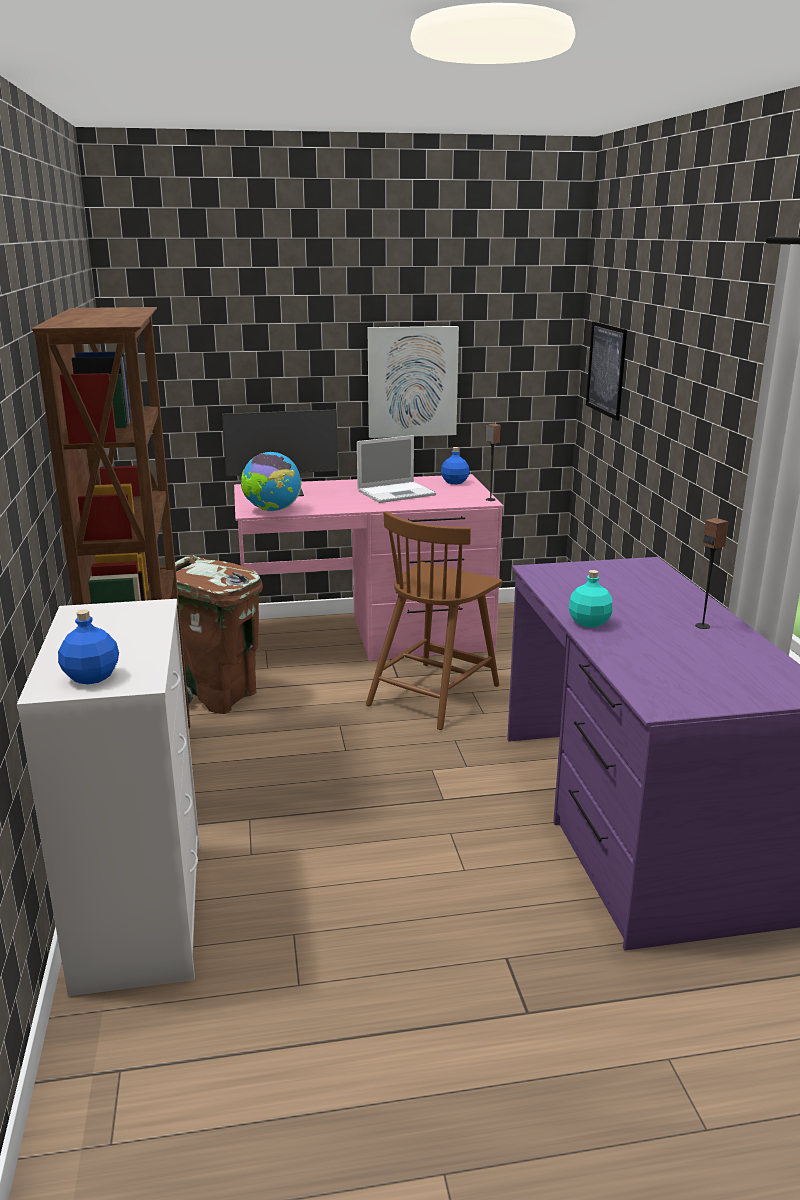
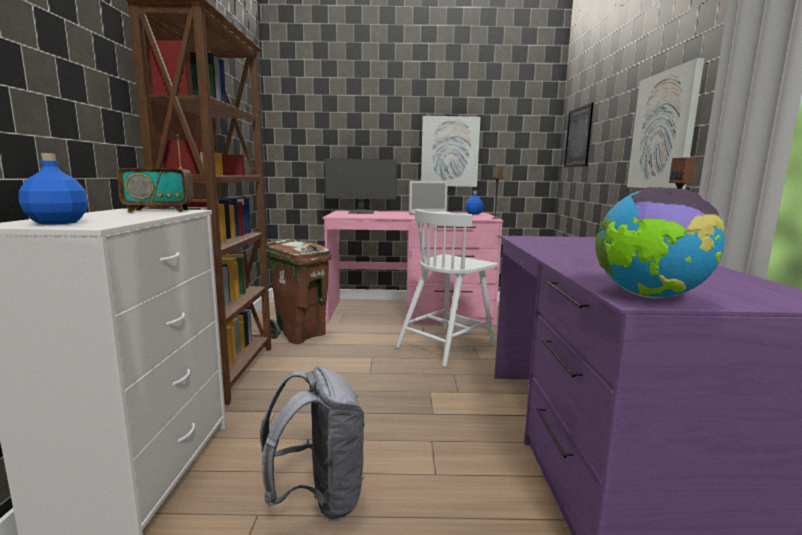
camera: 10 degrees right, 10 degrees down
(126, 613) = (159, 210): none -> radio
(272, 510) = (348, 216): globe -> globe (649, 297)
(350, 910) = (319, 498): none -> grey backpack
(434, 694) = (446, 345): brown chair -> white chair
(588, 622) = (558, 256): turquoise bottle -> none
(710, 424) = (664, 131): none -> picture

